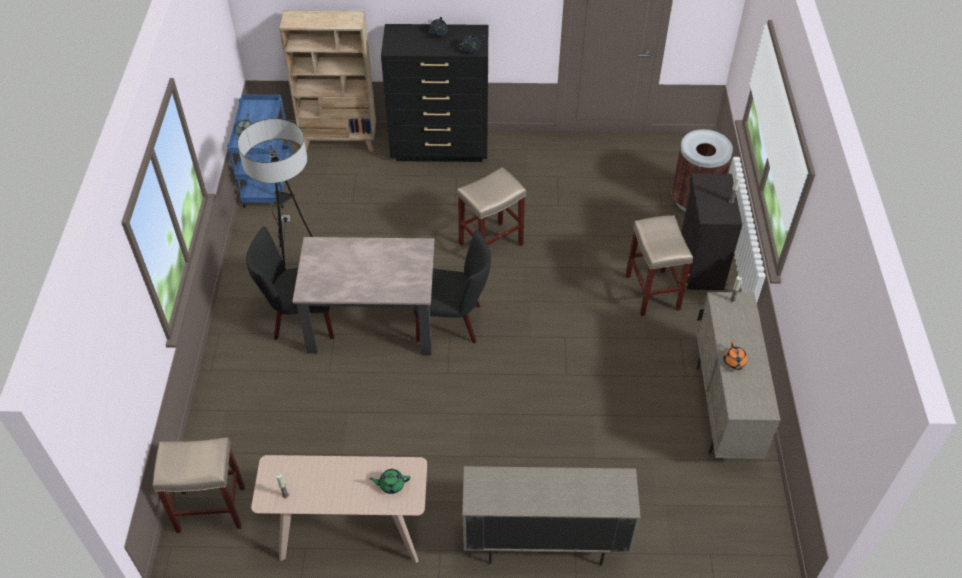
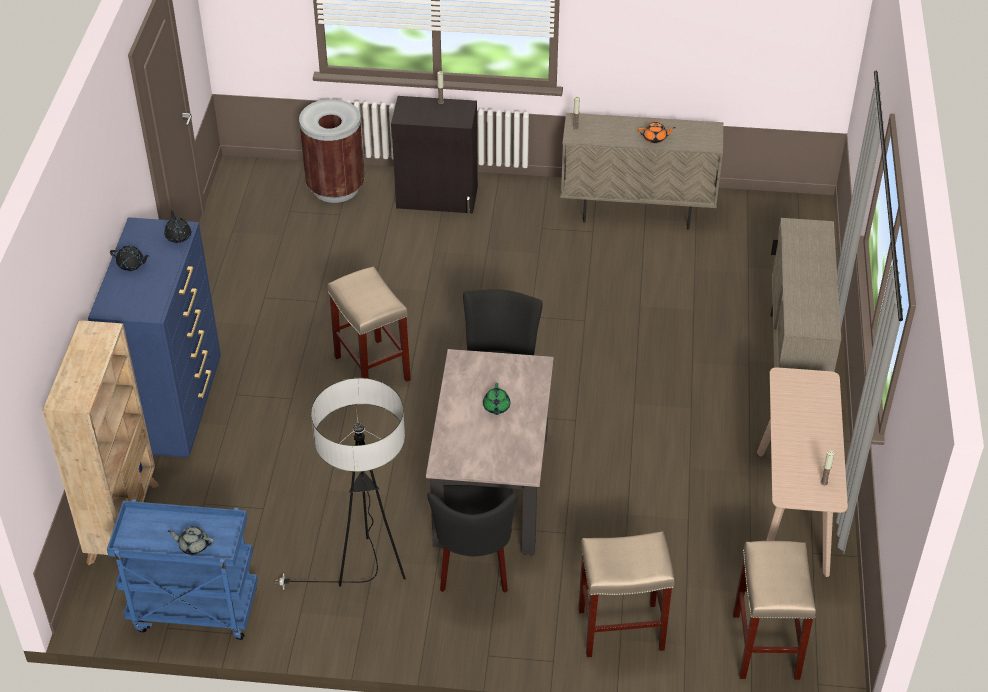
camera: 85 degrees left, 5 degrees down
(391, 484) = (805, 395): green teapot -> green teapot (496, 407)
(440, 148) = (175, 408): black dresser -> blue dresser
(651, 292) = (473, 240): beige stool -> beige stool (619, 630)

